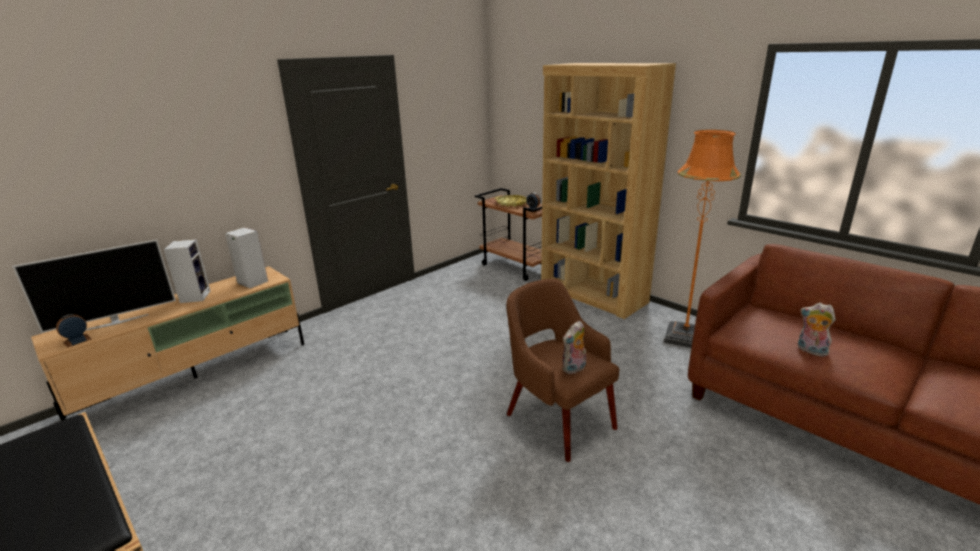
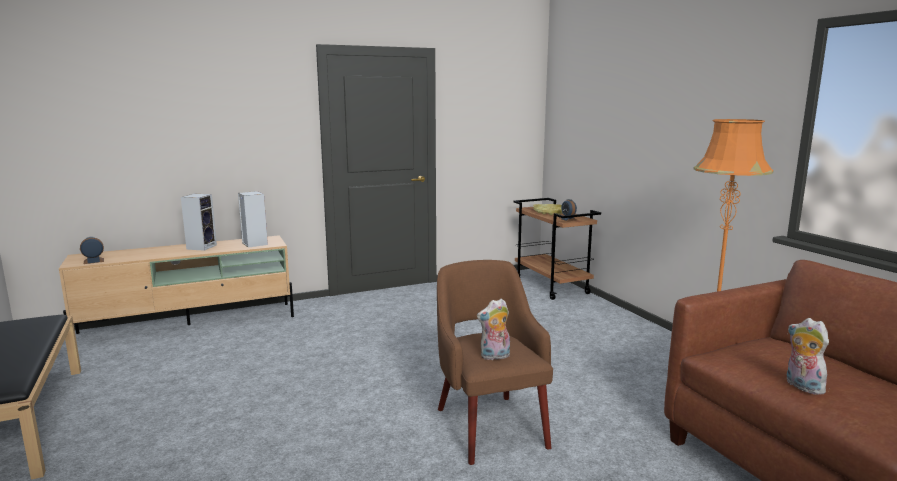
camera: 20 degrees right, 10 degrees down
(115, 322) = (129, 254): television -> none
(593, 295) = (621, 323): brown bookcase -> none

